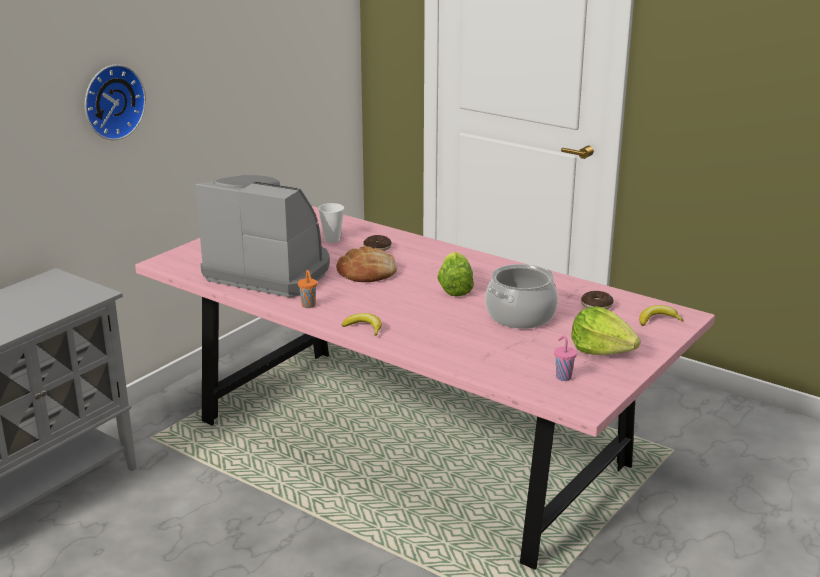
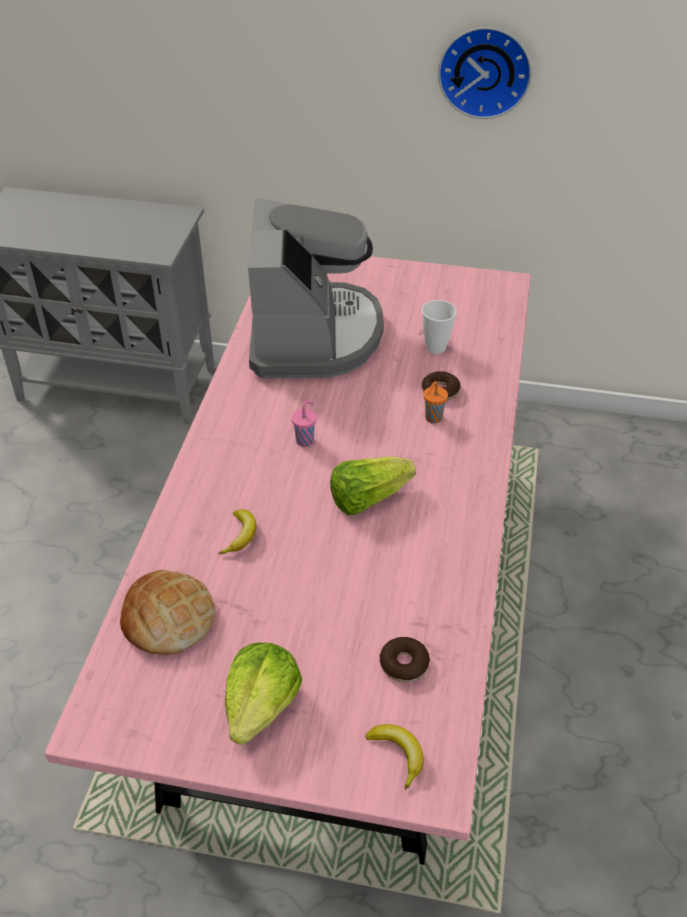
camera: 65 degrees right, 20 degrees up
(111, 101) = (298, 61): wall clock -> wall clock (485, 71)
(308, 306) = (242, 395): orange cup -> orange cup (432, 418)
(364, 328) = (209, 457): banana -> banana (240, 535)
(367, 272) = (363, 407): bread -> bread (168, 618)
(520, 316) = (320, 588): cooking pot -> none
(563, 377) = (162, 681): pink cup -> pink cup (305, 440)

